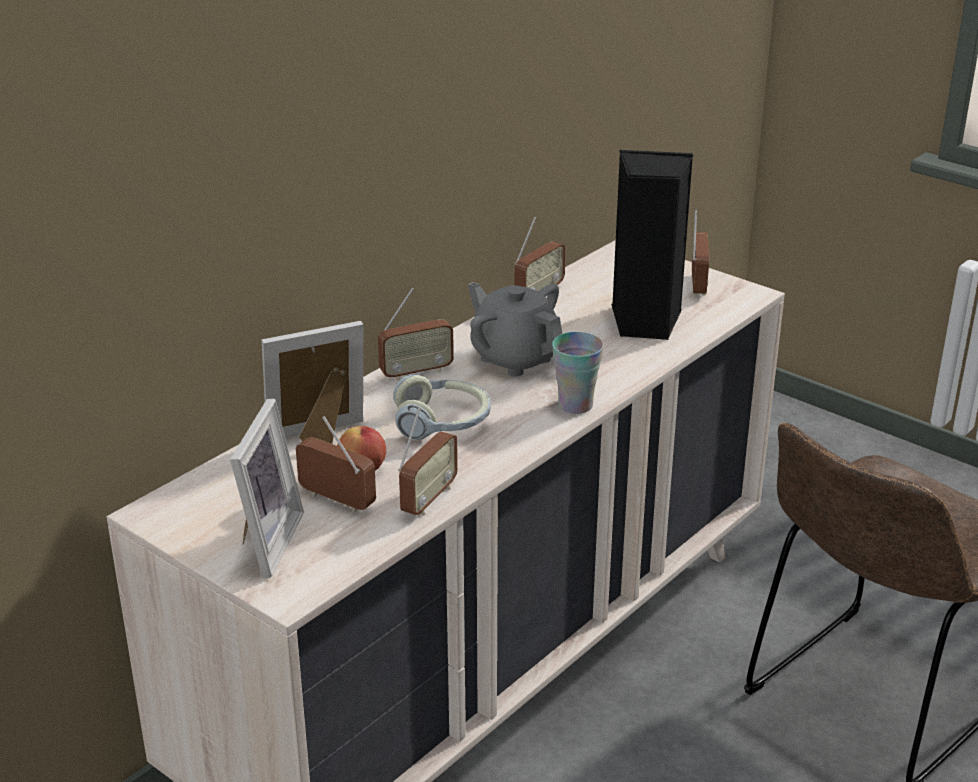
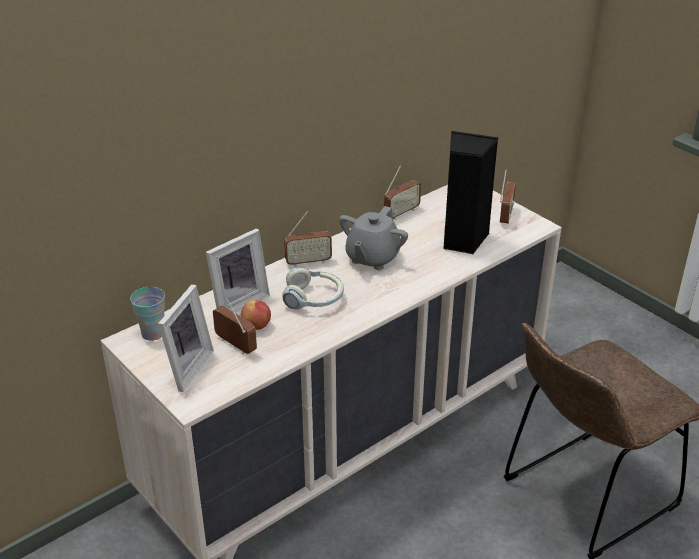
camera: 10 degrees right, 5 degrees up
(320, 439) = (237, 302): picture frame -> picture frame turned 150 degrees clockwise
(428, 499) = (290, 350): radio -> none
(515, 358) = (372, 258): grey teapot -> grey teapot turned 120 degrees counterclockwise
(575, 405) = (399, 295): cup -> cup (153, 333)

